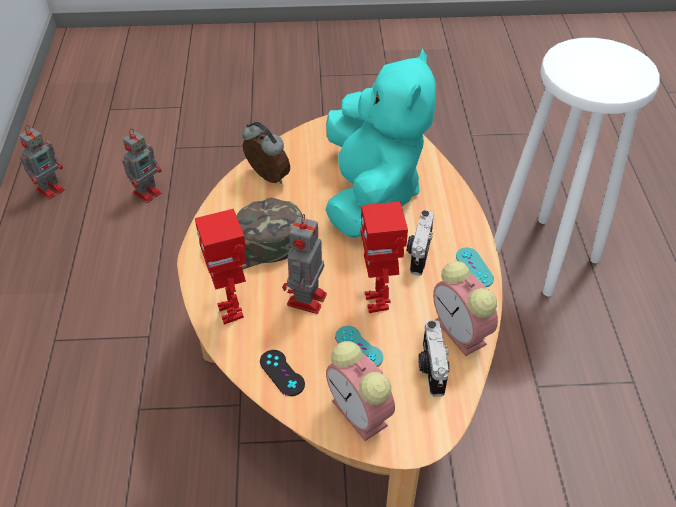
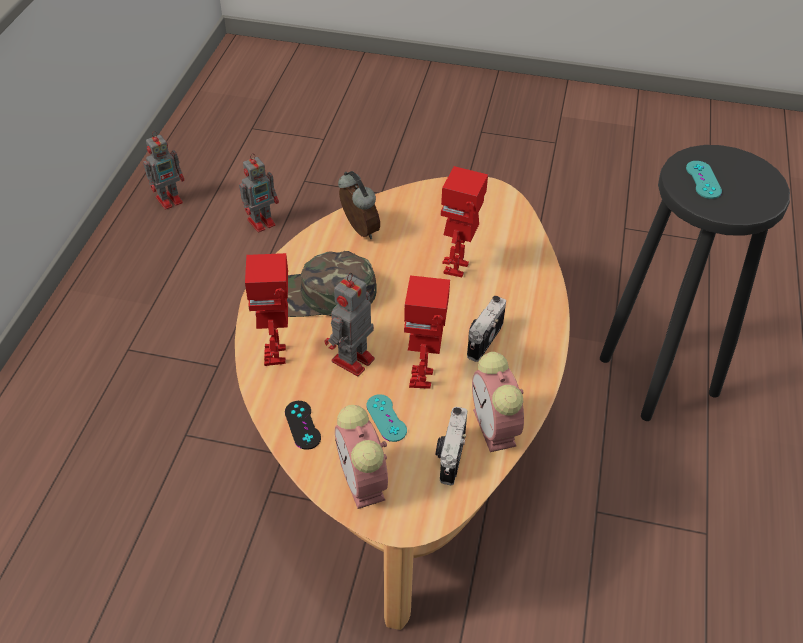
camera: 15 degrees right, 0 degrees up
(370, 194) = (457, 268): turquoise plush toy -> toy robot
(474, 267) = (535, 366): turquoise game controller -> turquoise game controller (703, 180)
(545, 256) = (659, 377): white stool -> black stool

